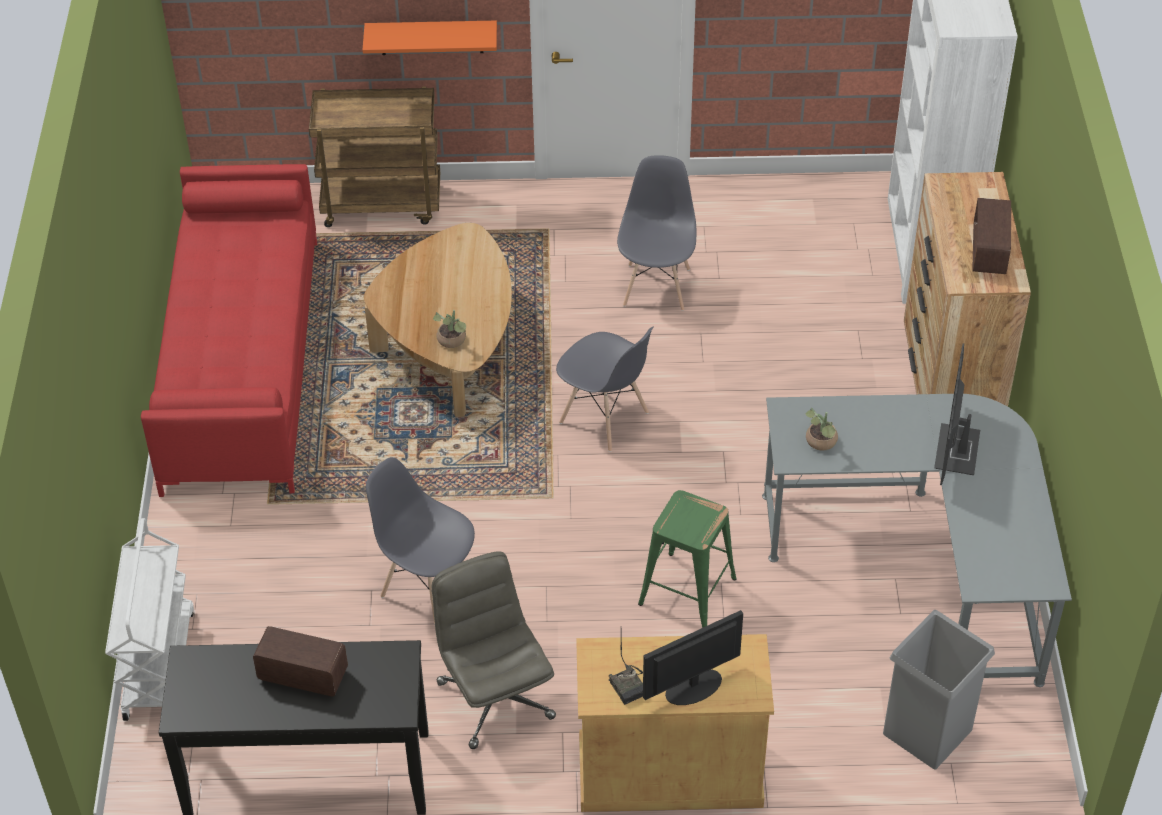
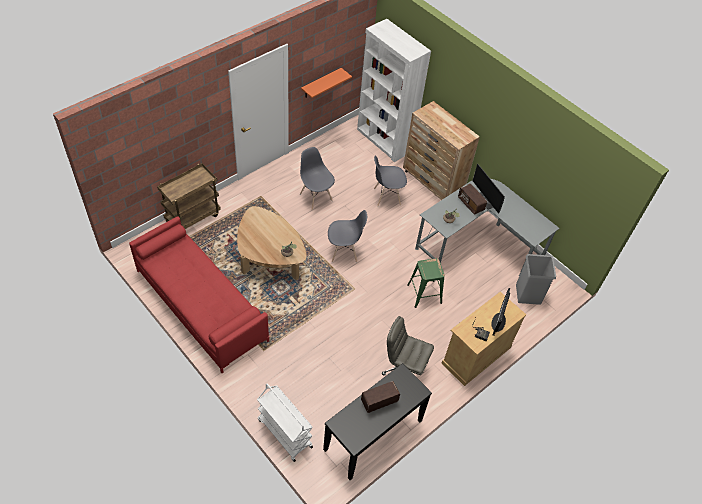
camera: 45 degrees left, 5 degrees up
(427, 587) = (346, 345): grey chair -> grey chair (386, 196)
(431, 37) = (198, 143): orange shelf -> orange shelf (321, 83)
(989, 251) = (456, 129): radio -> radio (470, 204)

